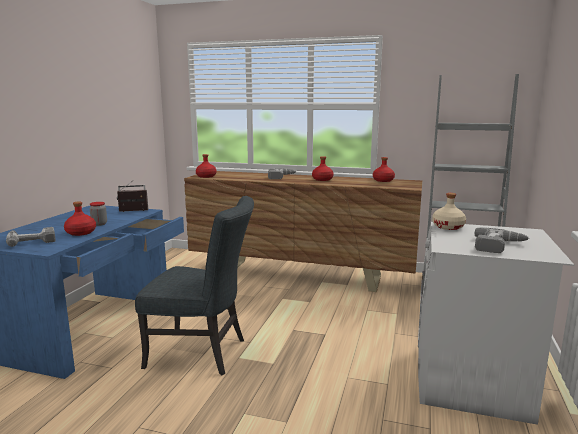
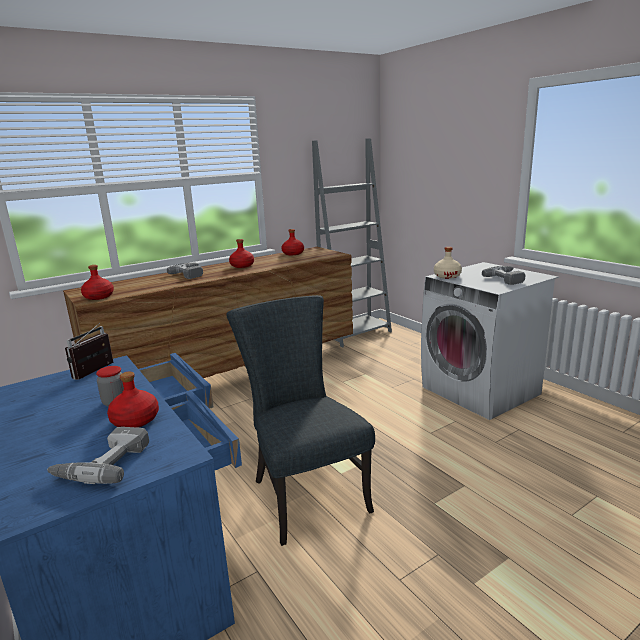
camera: 50 degrees left, 5 degrees up
(203, 352) = (305, 492): grey chair -> grey chair turned 75 degrees counterclockwise

